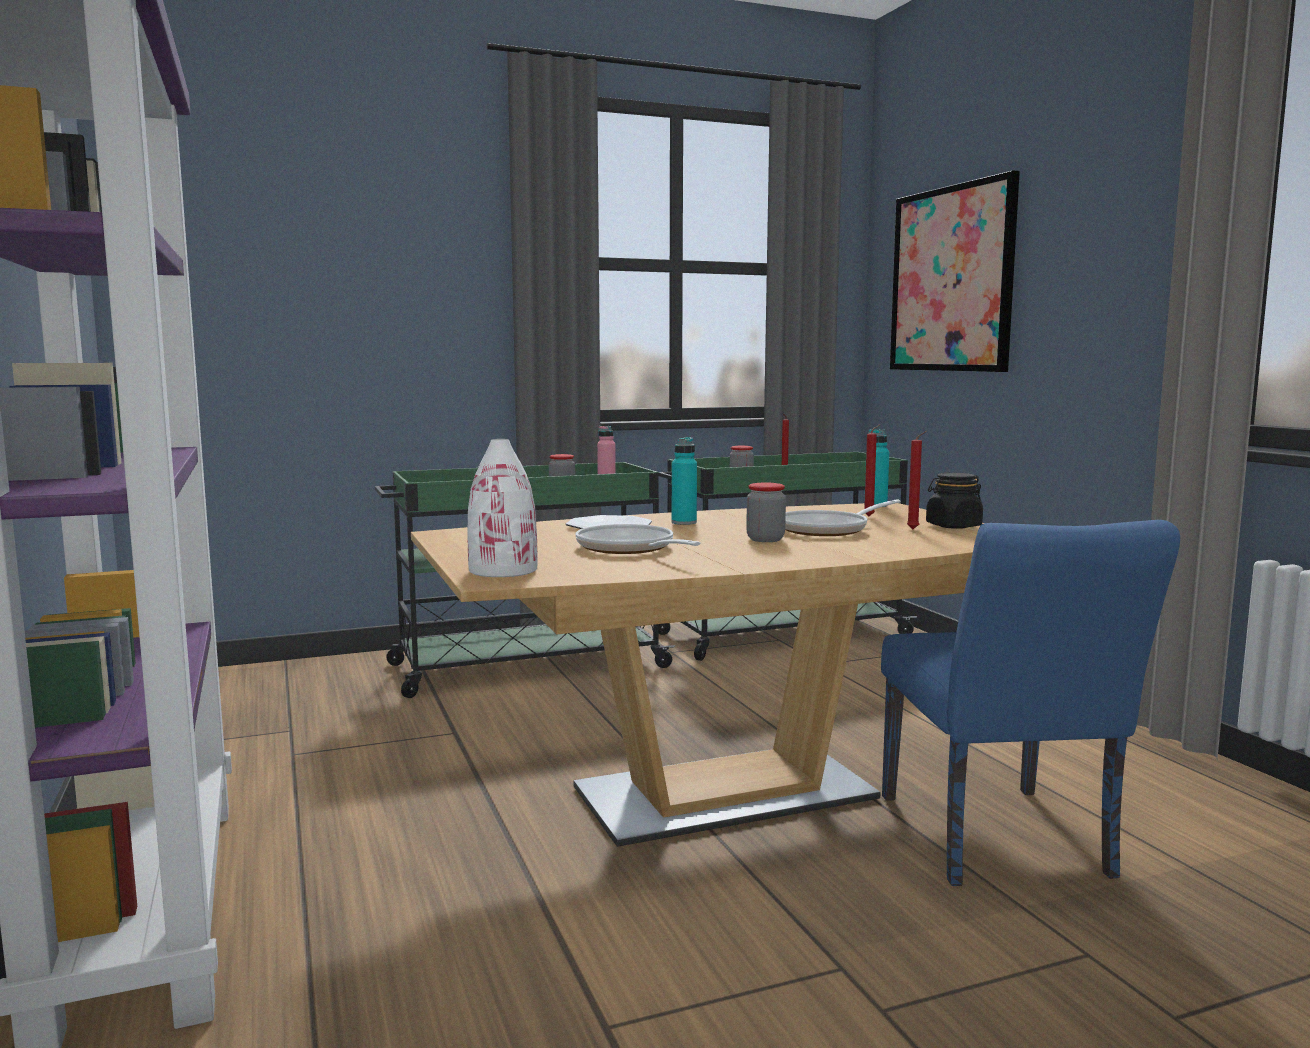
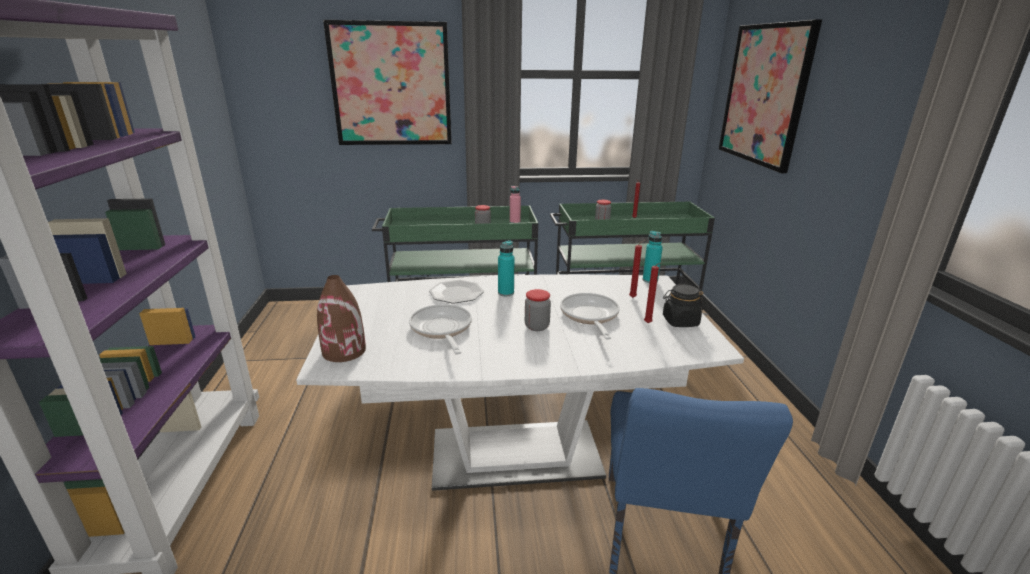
camera: 15 degrees right, 15 degrees up
(390, 275) = (391, 85): none -> picture
(504, 570) = (344, 351): white vase -> brown vase
(724, 794) = (515, 454): brown dining table -> white dining table
(828, 530) = (590, 316): frying pan -> frying pan turned 105 degrees clockwise

